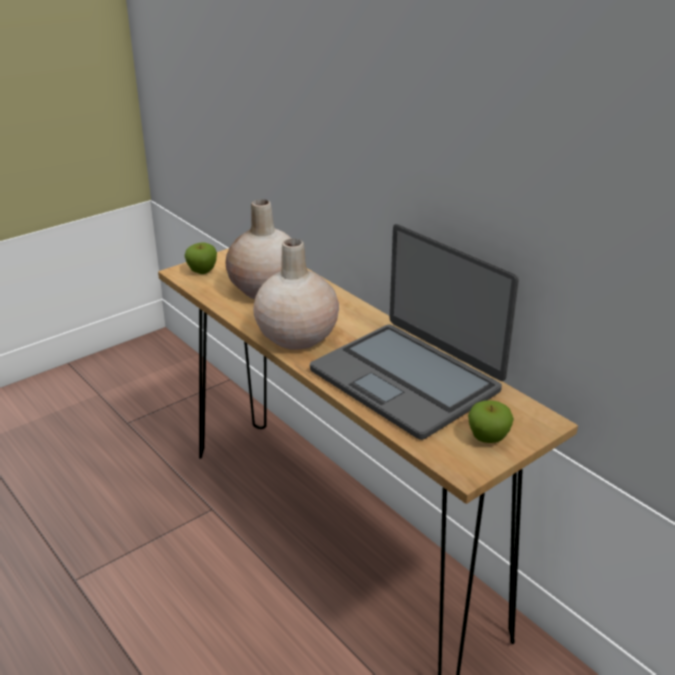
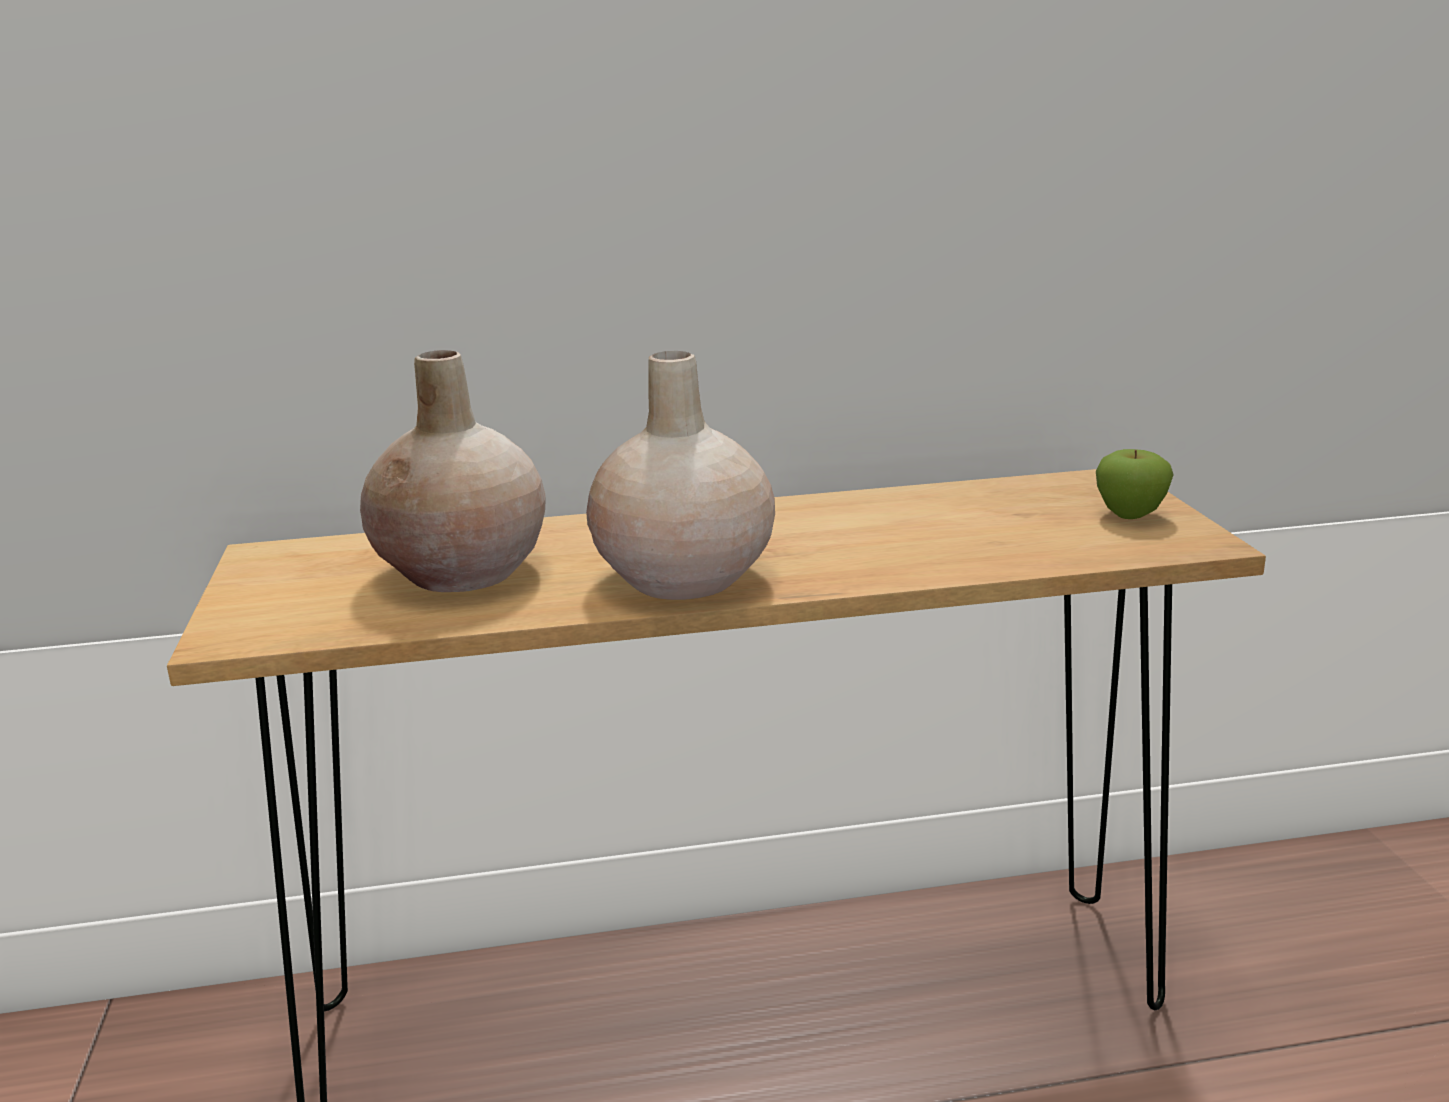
camera: 60 degrees left, 10 degrees down
(202, 271) = (269, 616): apple -> none
(407, 379) = (923, 528): laptop -> none

